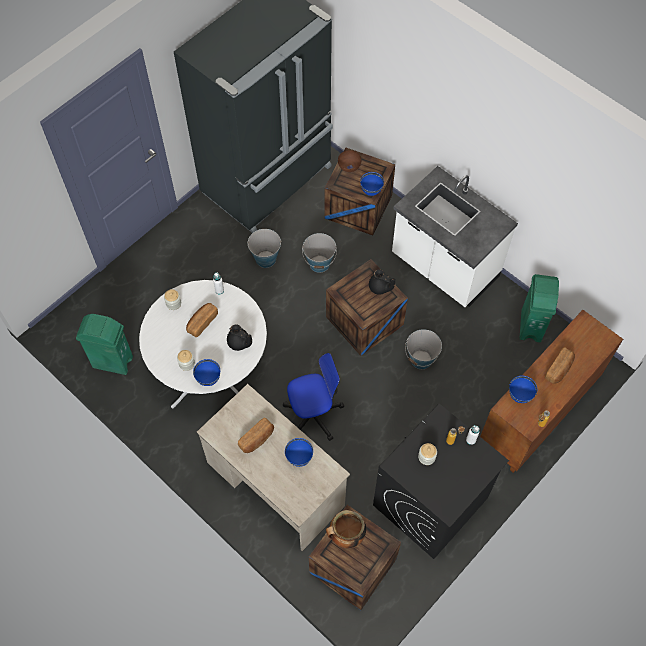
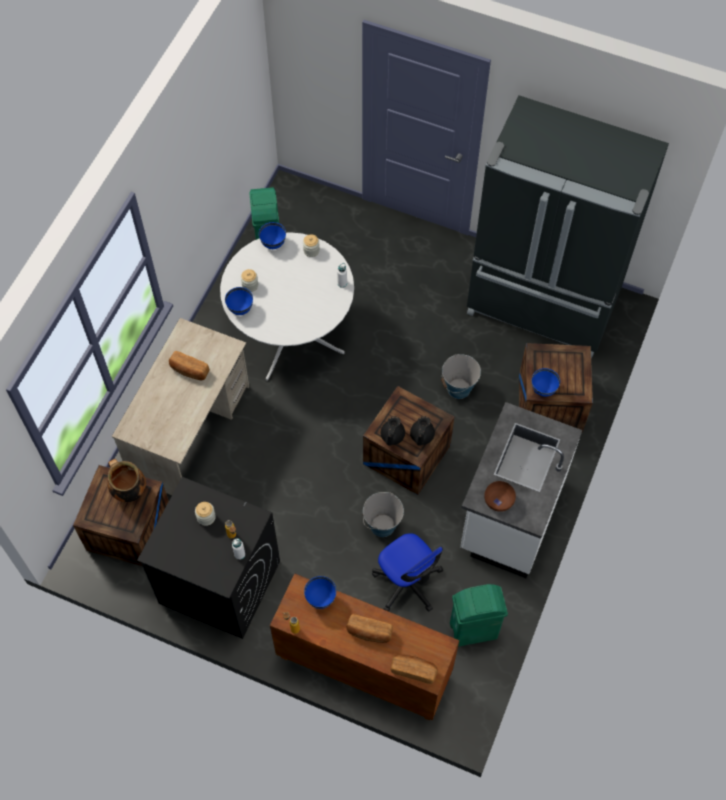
camera: 70 degrees right, 0 degrees up
(202, 322) = (300, 281): bread -> bread (413, 670)
(239, 343) = (289, 321): black teapot -> black teapot (392, 436)
(265, 259) = (441, 336): bucket -> none
(299, 458) = (181, 413): blue bowl -> blue bowl (273, 244)
(313, 414) = (278, 441): office chair -> office chair (407, 583)
(349, 166) = (567, 358): brown bowl -> brown bowl (499, 501)

